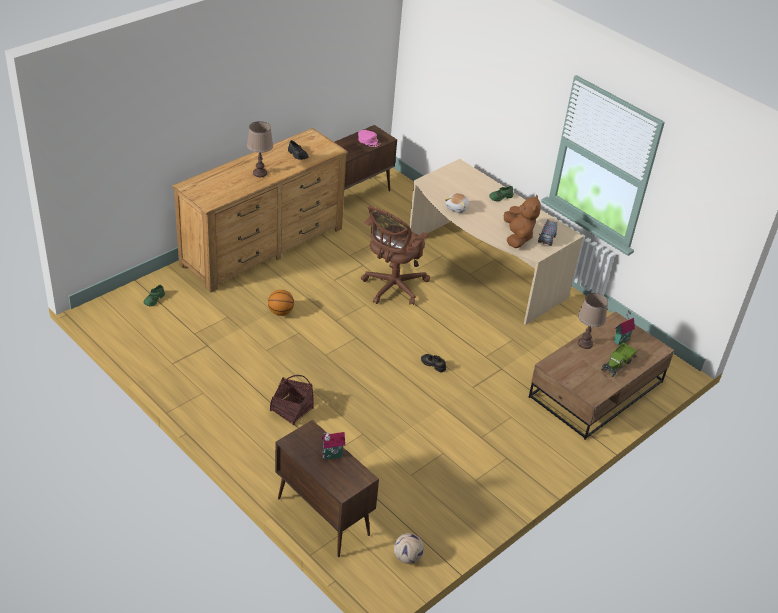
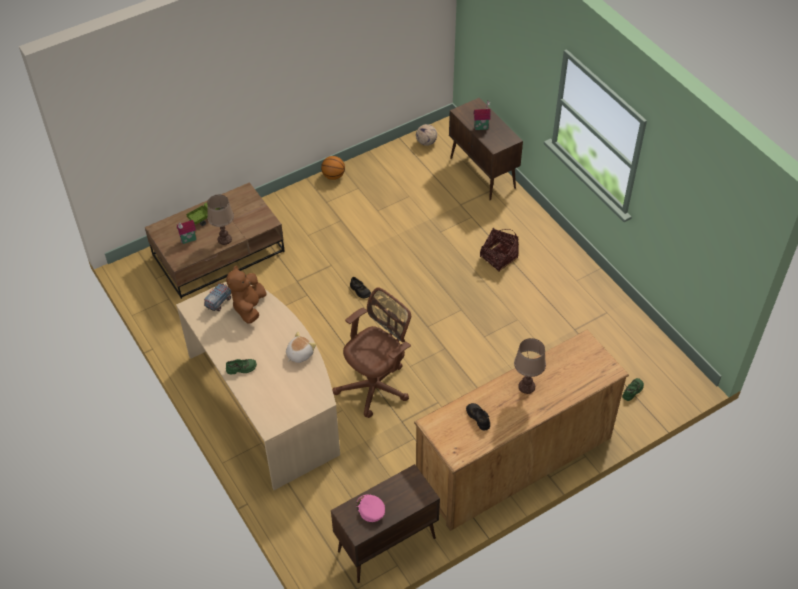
camera: 165 degrees left, 10 degrees up
(280, 312) = (500, 363): basketball -> basketball (333, 176)

